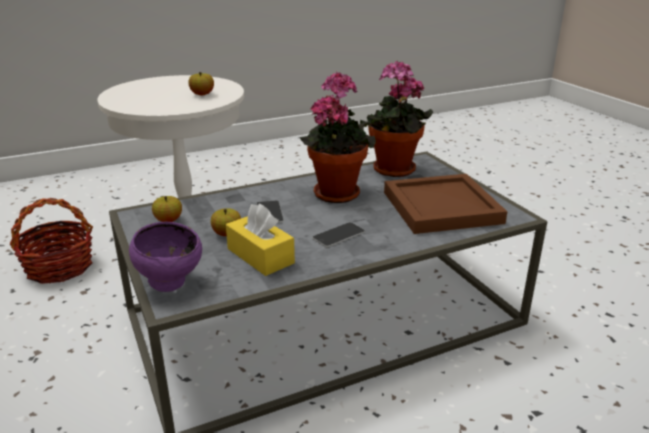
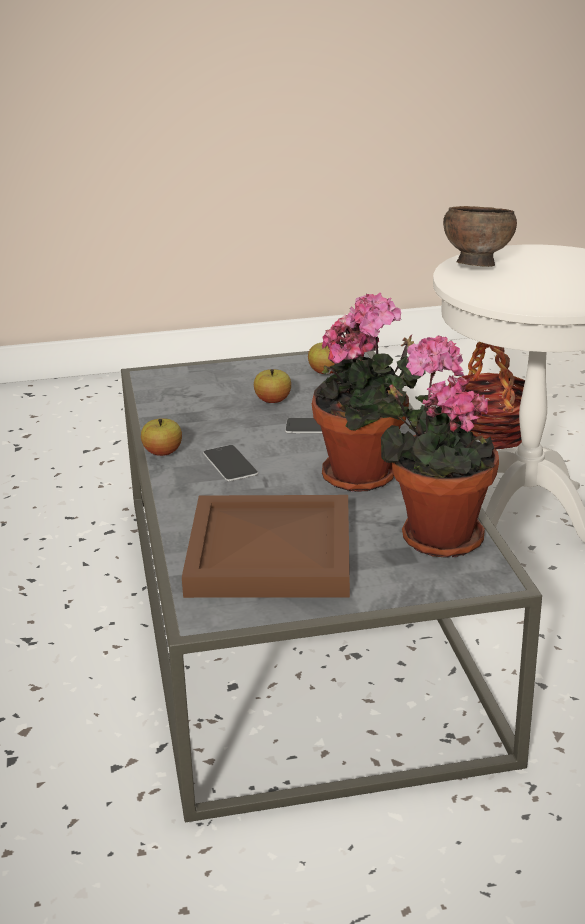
camera: 105 degrees right, 0 degrees up
(147, 105) = (476, 266): none -> brown bowl
(171, 284) = (181, 375): purple bowl -> none
(202, 94) = (525, 291): apple -> apple (162, 453)
(260, 256) = (208, 416): yellow tissue box -> none

